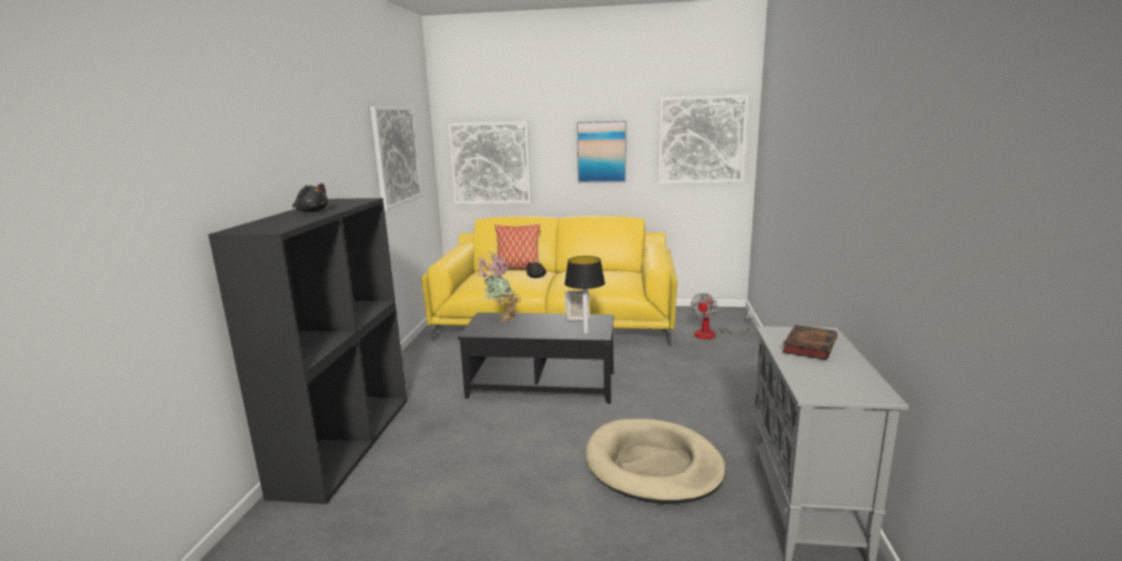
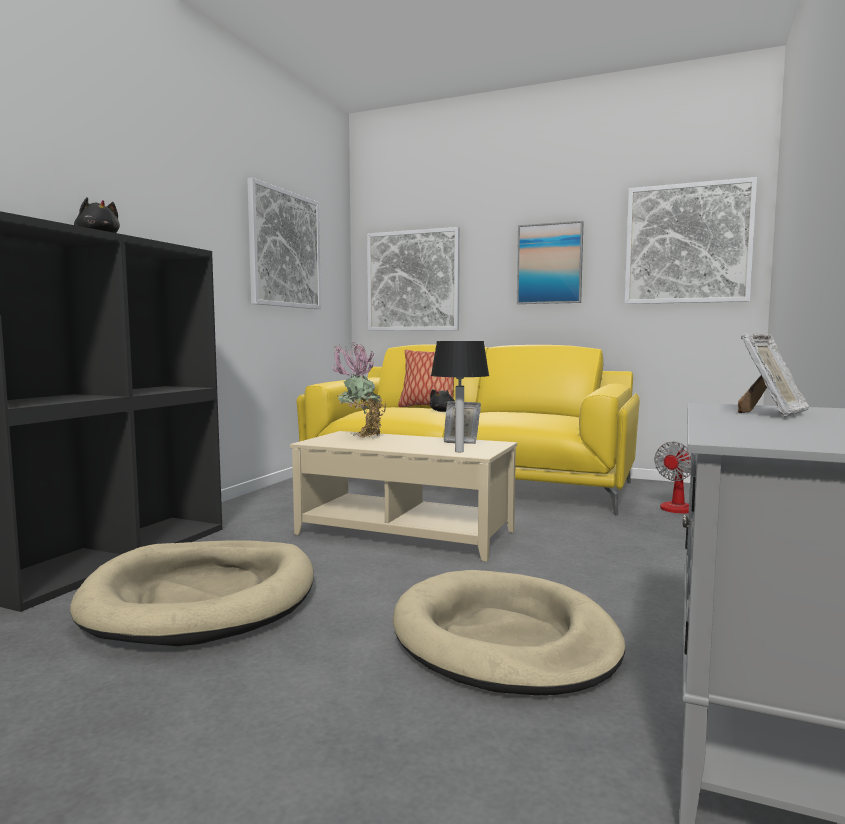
camera: 15 degrees right, 10 degrees down
(446, 468) = (202, 597): none -> beige dog bed
(542, 384) = (405, 532): black coffee table -> beige coffee table
(809, 345) = (772, 414): book -> picture frame

